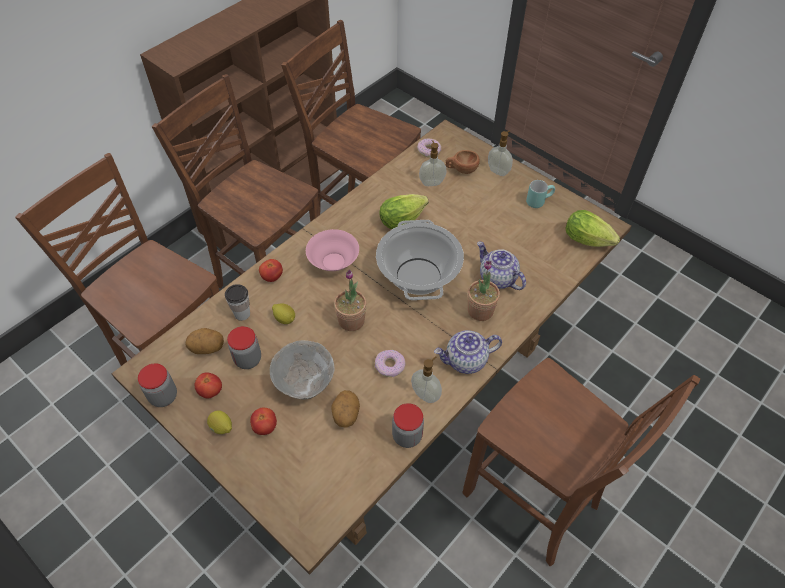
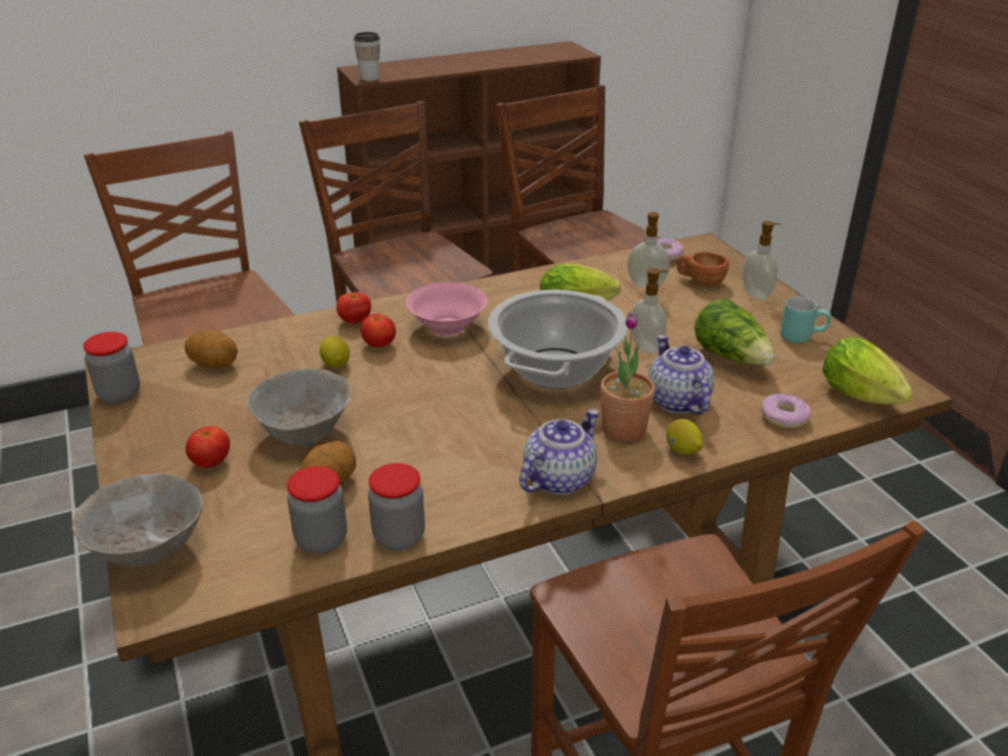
camera: 25 degrees right, 20 degrees down
(210, 391) = (178, 406): tomato -> tomato (379, 345)
(221, 427) = (157, 445): lemon -> lemon (682, 451)
(242, 314) = (286, 345): cup -> cup (369, 78)
(248, 359) = (253, 389): jar -> jar (321, 540)
(275, 503) = (147, 549): none -> grey bowl
(351, 320) = (422, 389): potted plant -> none
(390, 366) = (438, 450): donut -> donut (784, 417)
(426, 394) = (466, 497): soap dispenser -> soap dispenser (647, 346)
(465, 361) = (558, 478): teapot -> teapot turned 120 degrees clockwise
(509, 231) = (731, 357): none -> lettuce

